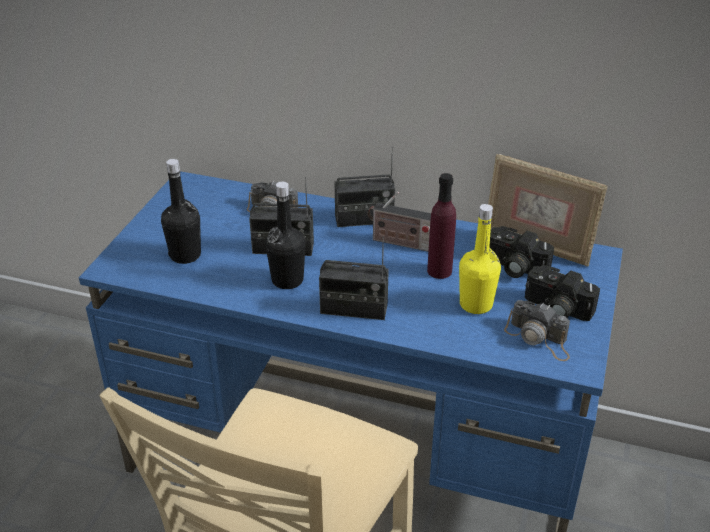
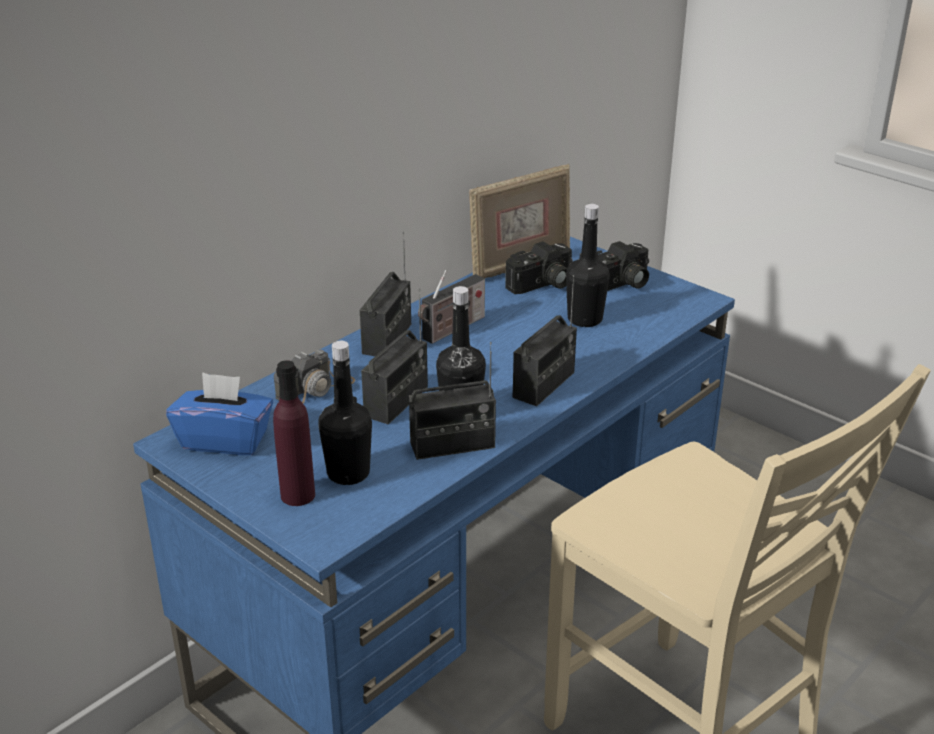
camera: 65 degrees left, 5 degrees down
(197, 198) = (225, 440): none -> blue tissue box
(243, 288) = (452, 445): none -> radio
(439, 271) = (517, 322): purple bottle -> purple bottle (298, 495)
(476, 304) = (585, 319): yellow bottle -> black bottle
(539, 339) = (655, 305): camera -> none

